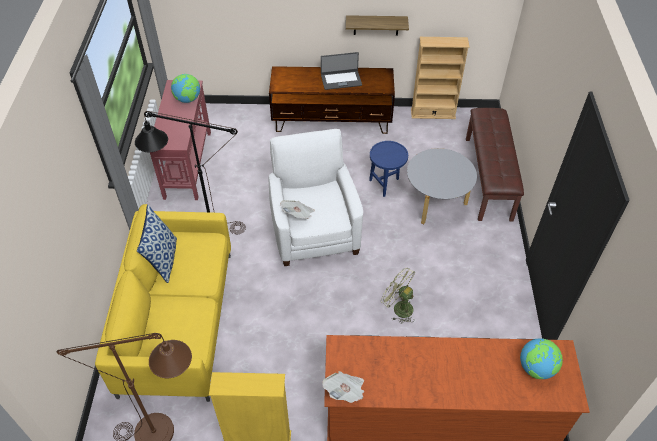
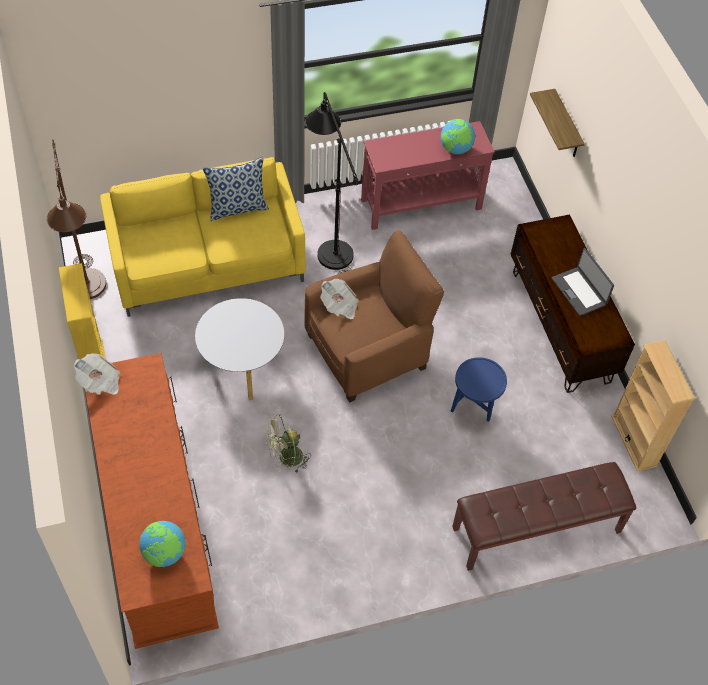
camera: 70 degrees right, 5 degrees up
(314, 231) = (368, 351): white armchair -> brown armchair
(376, 25) = (647, 280): shelf -> shelf (566, 126)
(398, 307) = (286, 459): green fan -> green fan turned 135 degrees counterclockwise
(436, 203) = (463, 472): grey coffee table -> grey coffee table (242, 367)

